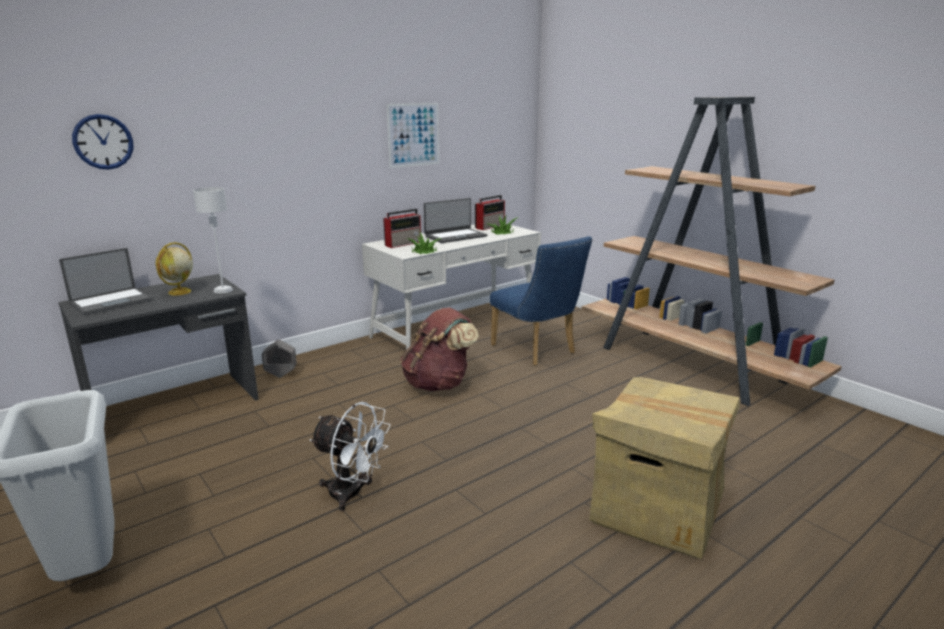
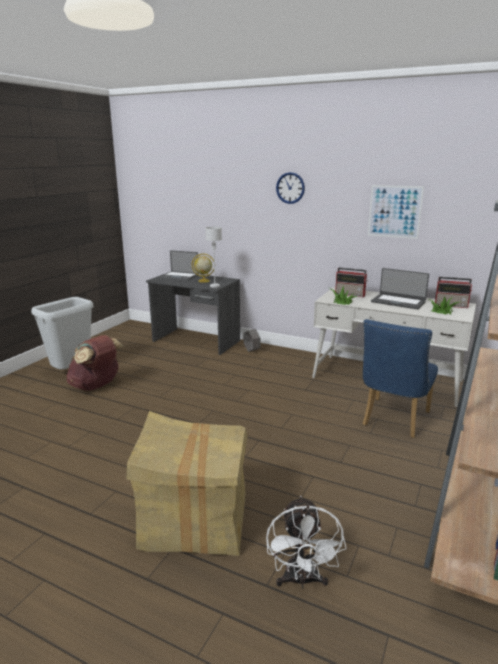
camera: 65 degrees right, 0 degrees up
(103, 142) = (199, 196): wall clock -> wall clock (290, 188)
(353, 494) = (148, 406): white fan -> white fan (301, 581)
(439, 384) = (290, 396): brown backpack -> brown backpack (96, 386)

